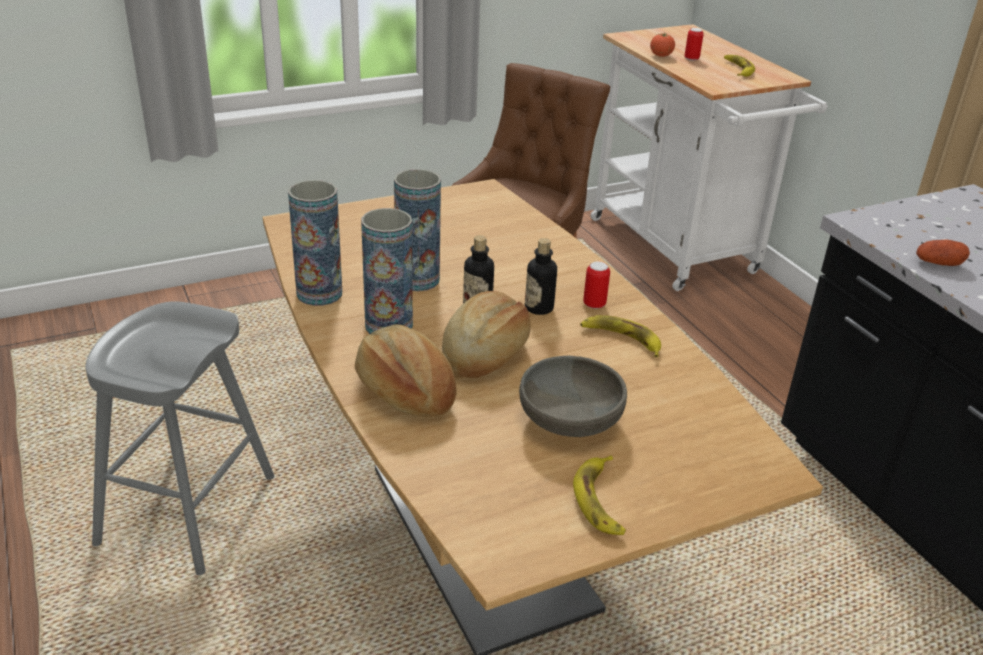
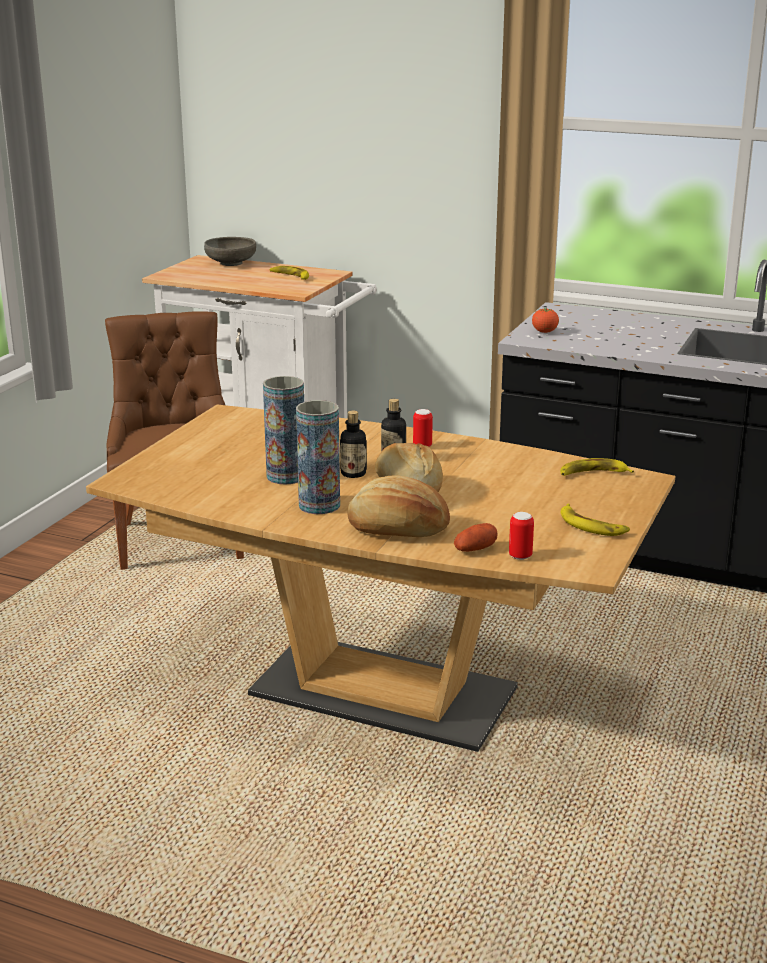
camera: 40 degrees left, 10 degrees down
(187, 510) = (134, 795): grey stool -> none
(319, 293) = (235, 509): vase -> none
(570, 420) = (514, 502): grey bowl -> grey bowl (231, 263)
(621, 339) = (470, 456): banana -> banana (593, 474)
(661, 56) = (219, 282): tomato -> tomato (544, 332)
(691, 59) = (245, 278): can -> can (520, 556)
(938, 263) = (595, 346): potato -> potato (475, 549)

